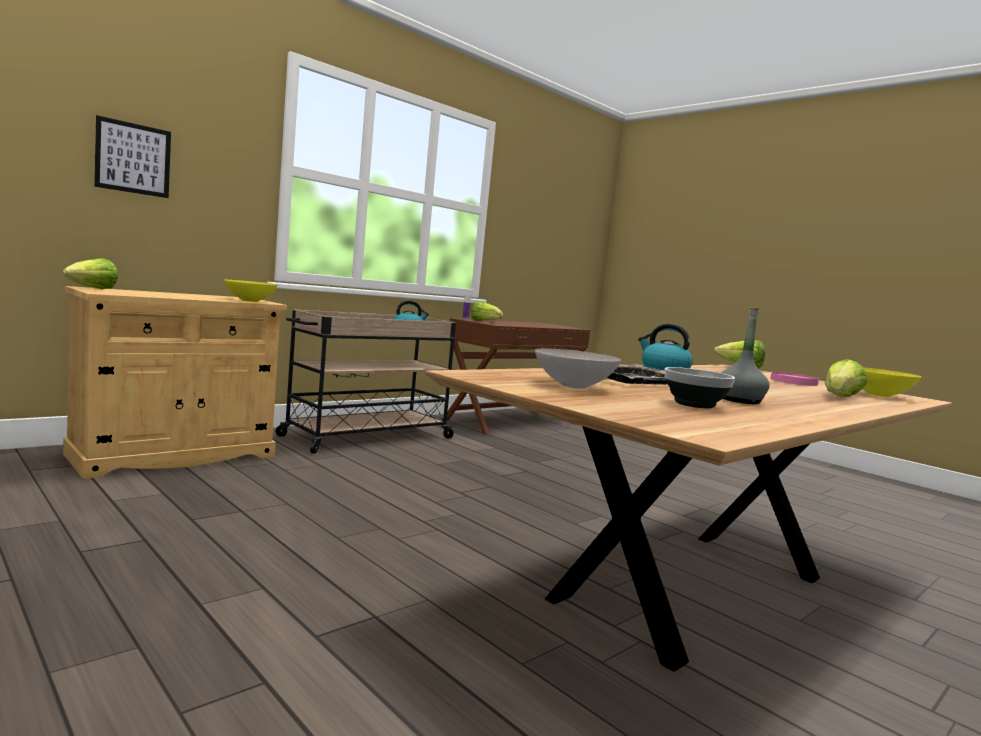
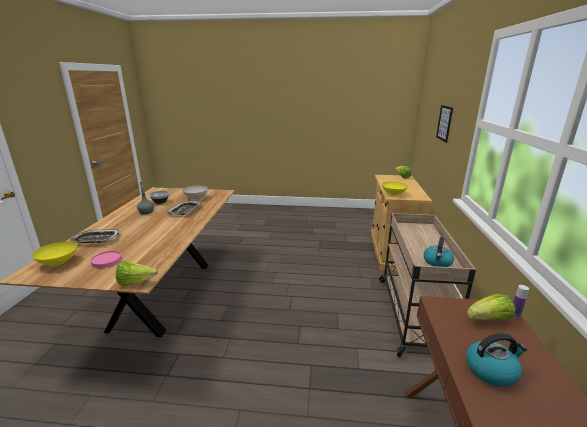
camera: 140 degrees right, 15 degrees up
(664, 370) = (182, 233): kettle -> kettle (491, 370)
(840, 398) = (95, 239): lettuce -> tray

